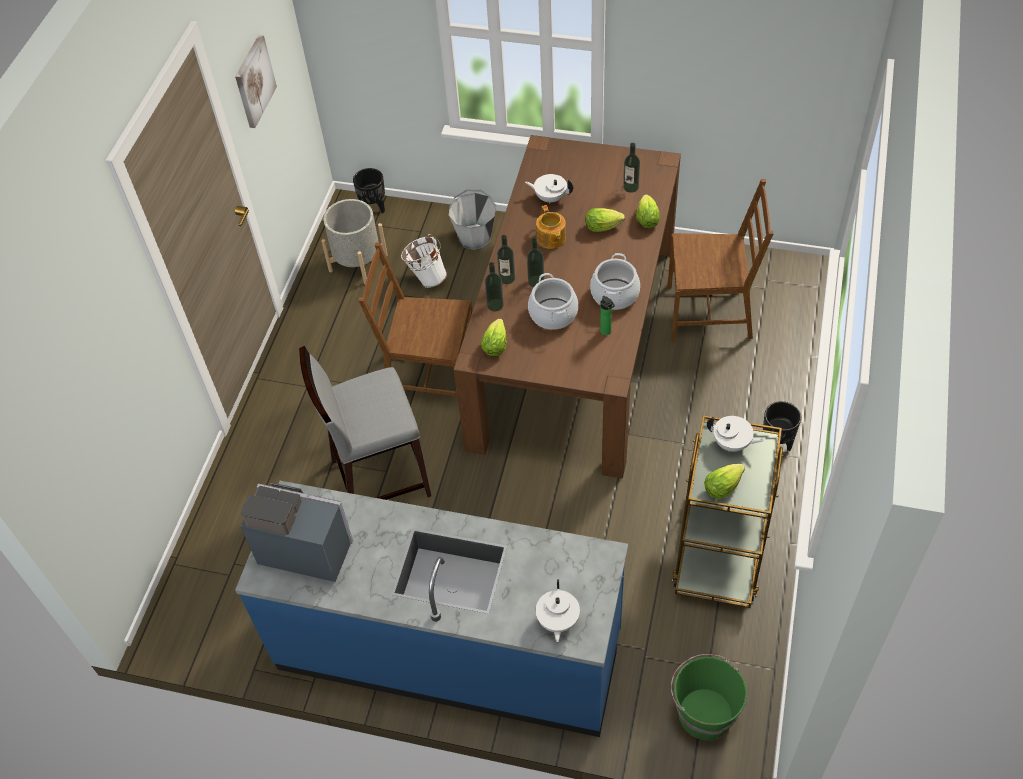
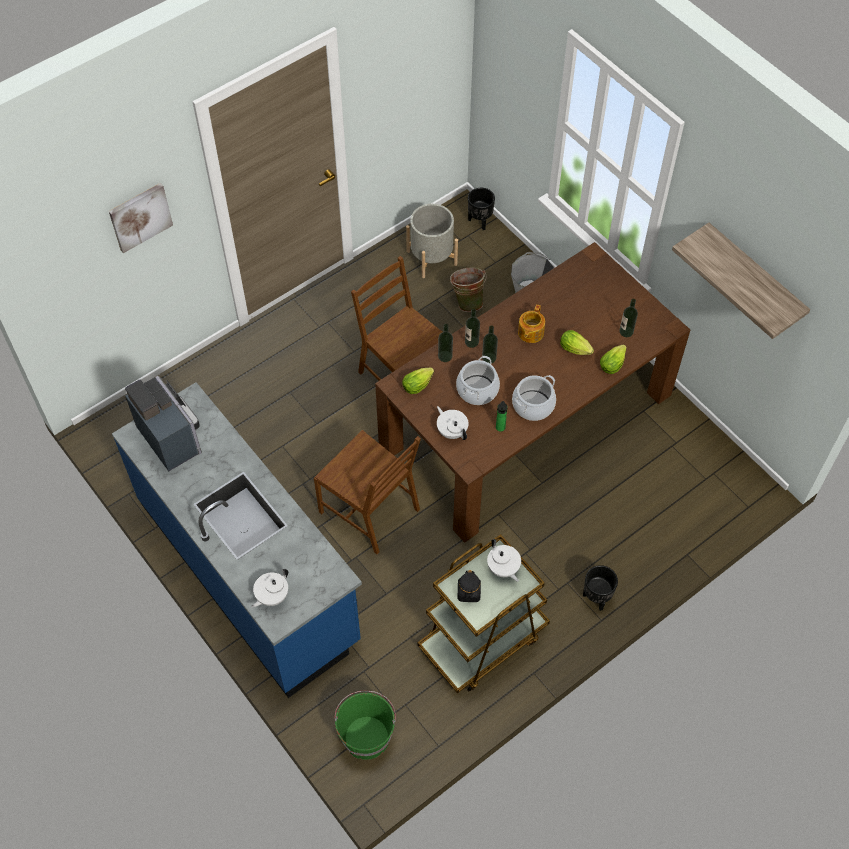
camera: 35 degrees right, 5 degrees up
(254, 81) = (391, 85): picture -> picture (140, 216)
(379, 477) = (308, 424): grey stool -> none
(426, 278) = (467, 301): white bucket -> green bucket
(550, 198) = (560, 301): white teapot -> white teapot (452, 431)
(710, 312) = (646, 467): brown chair -> brown chair (371, 510)
(724, 486) = (469, 592): lettuce -> black jar
(740, 47) = (754, 277): none -> shelf

